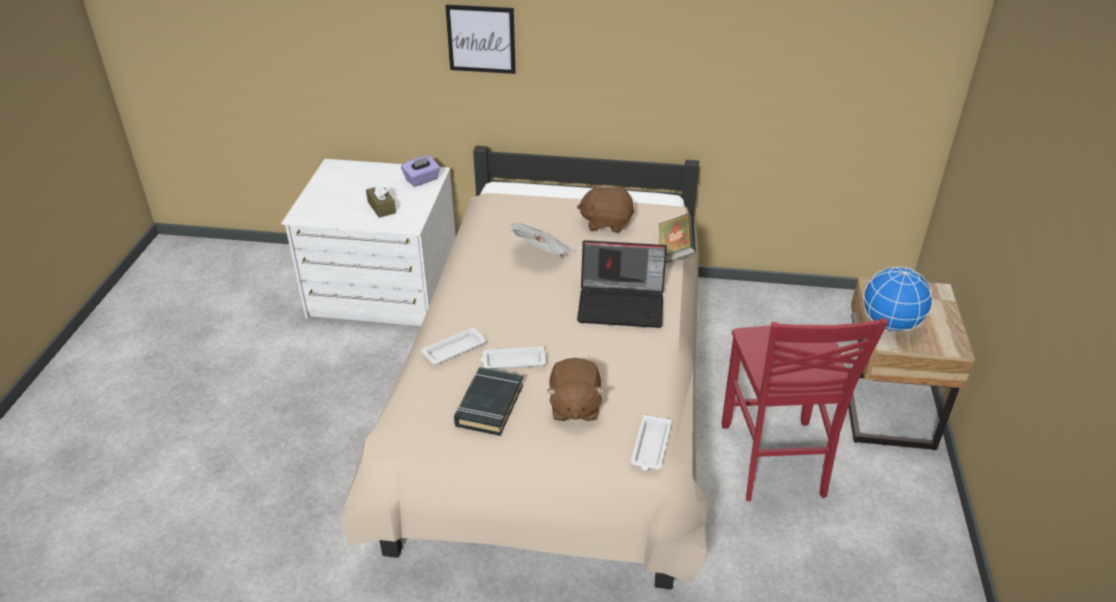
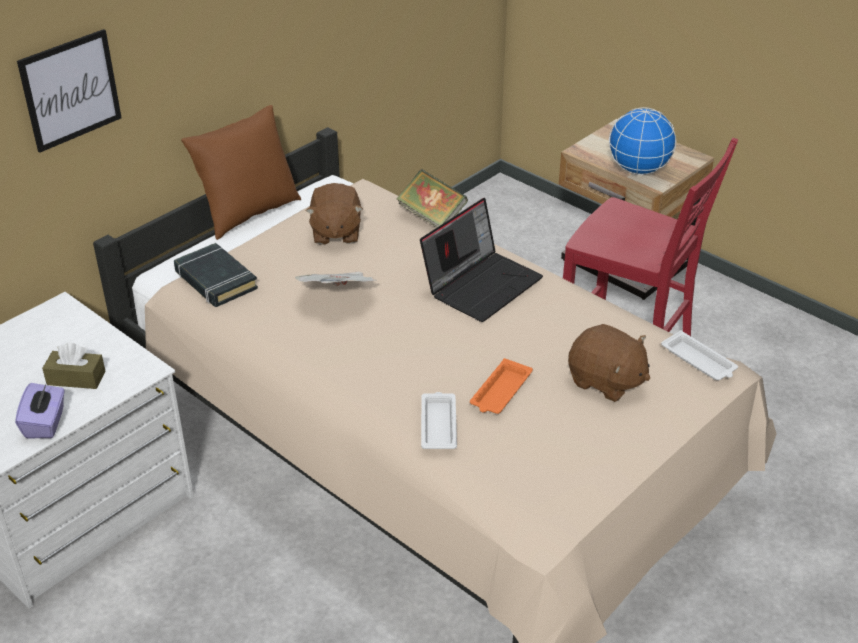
camera: 55 degrees left, 0 degrees up
(422, 180) = (62, 323): purple tissue box -> purple tissue box (45, 423)
(489, 405) = (554, 437): black book -> black book (215, 280)
(513, 361) = (500, 392): white tray -> orange tray
(591, 185) = (248, 213): none -> brown pillow
(606, 223) = (335, 233): brown plush toy -> brown plush toy turned 45 degrees counterclockwise

